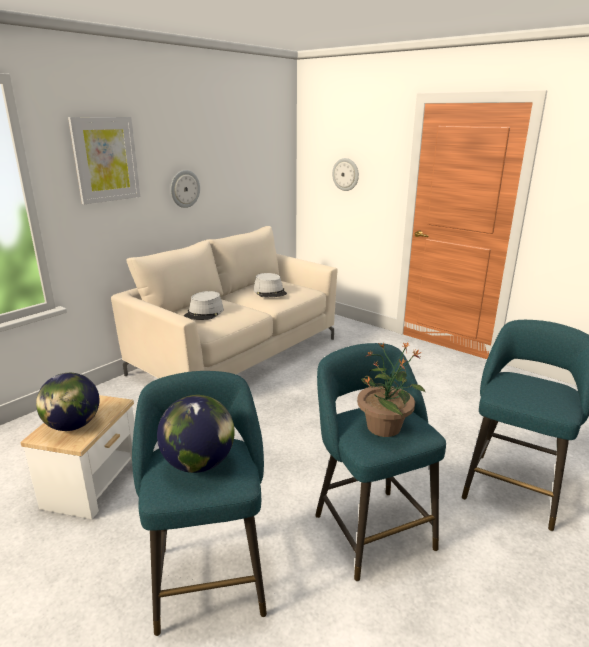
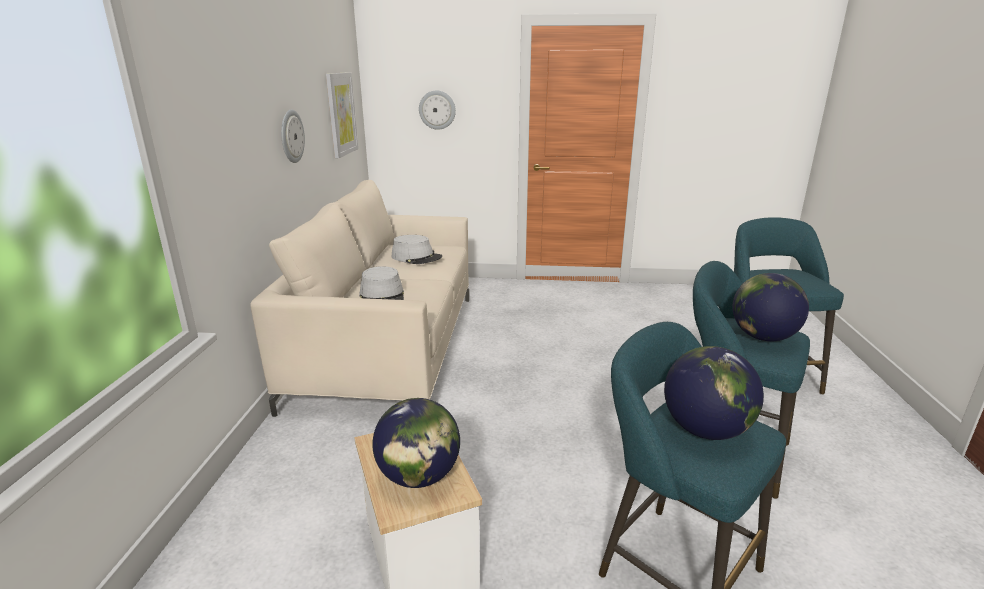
camera: 35 degrees left, 0 degrees up
(105, 159) = (221, 93): picture -> picture (341, 114)
(384, 426) = (763, 337): potted plant -> globe

